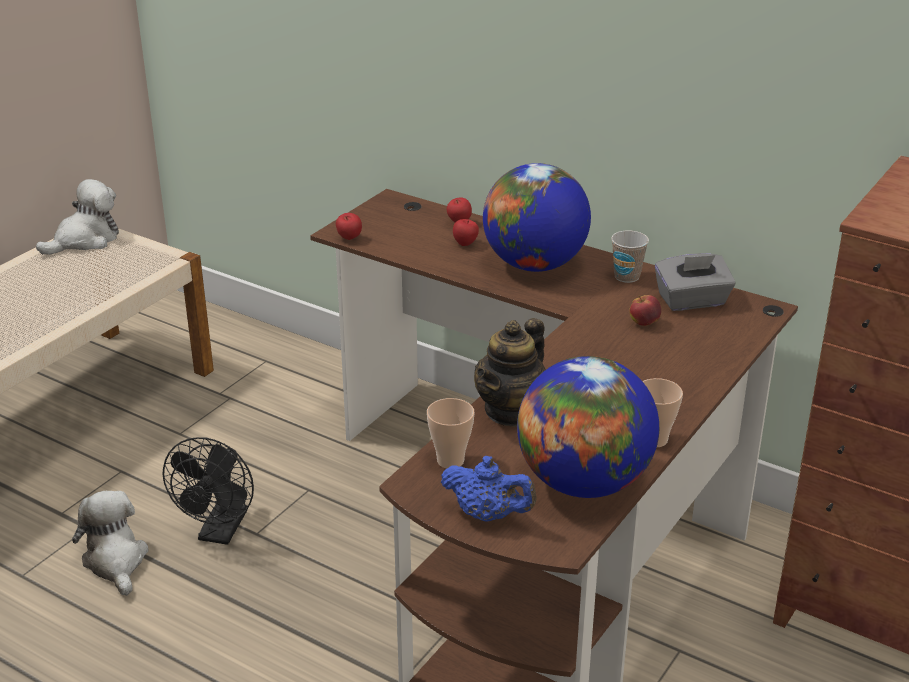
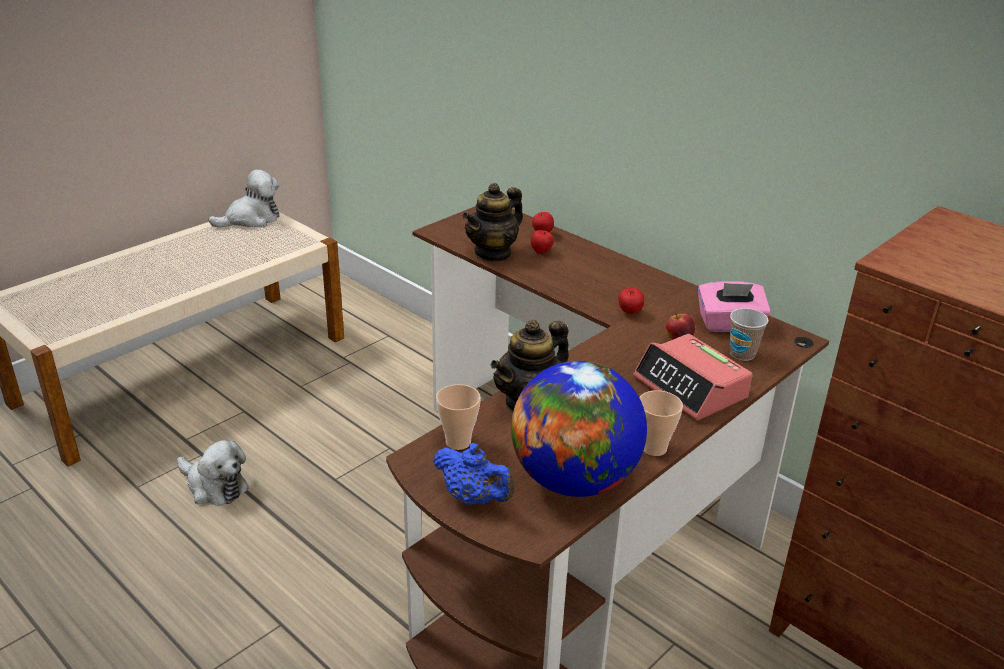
camera: 10 degrees right, 0 degrees up
(116, 561) = (214, 486): plush toy -> plush toy turned 135 degrees clockwise
(220, 532) = (306, 474): black fan -> none
(349, 239) = (443, 237): apple -> apple (629, 313)
(412, 251) = (493, 253): none -> teapot
(534, 265) = (596, 276): globe -> none
(627, 276) = (676, 296): cup -> cup (742, 354)
(672, 373) = (691, 388): none -> alarm clock
(692, 301) = (729, 324): grey tissue box -> pink tissue box

